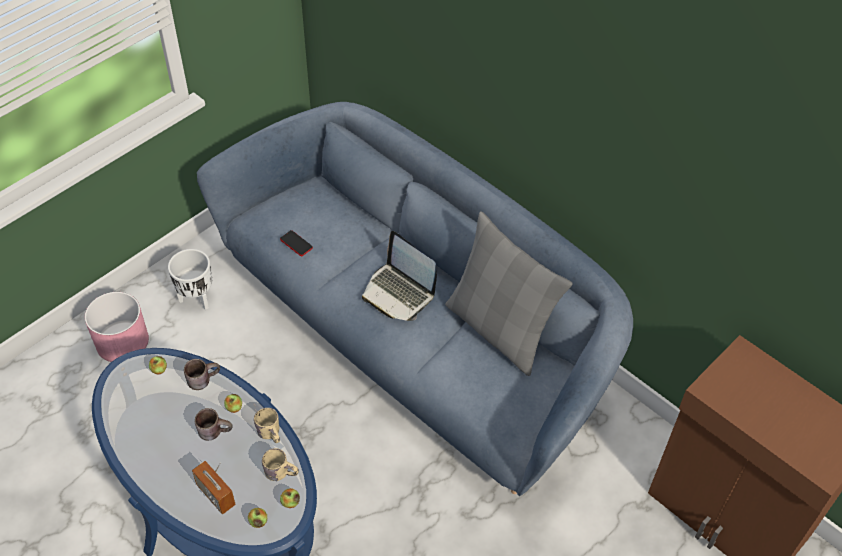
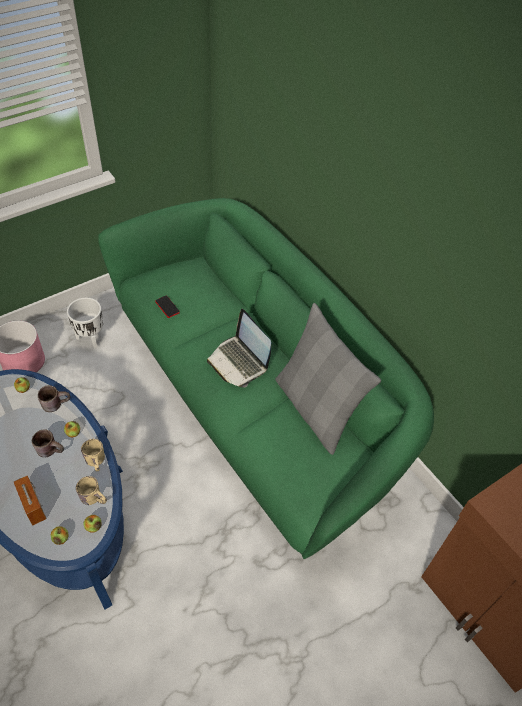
camera: 10 degrees right, 0 degrees up
(418, 338) = (256, 402): blue sofa -> green sofa

